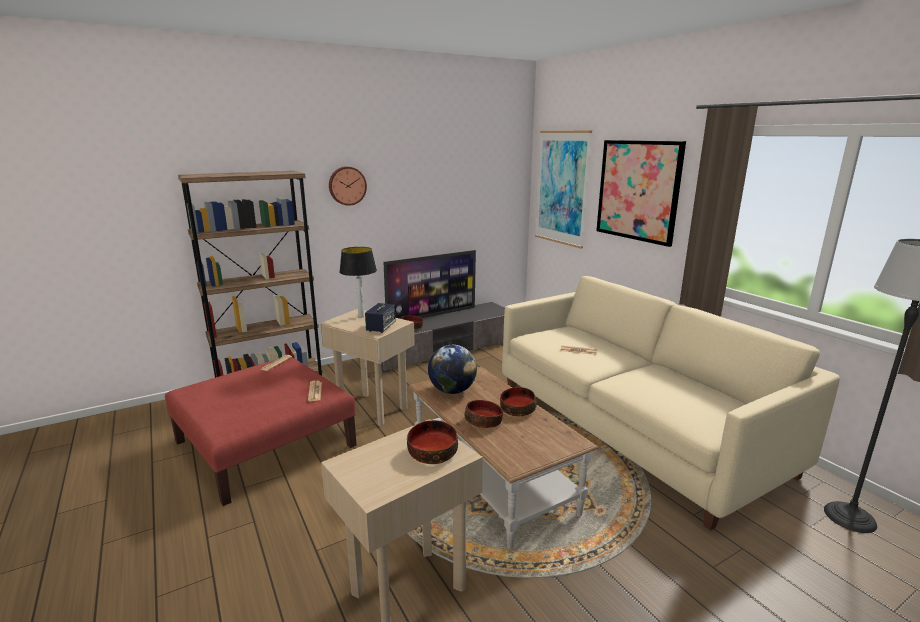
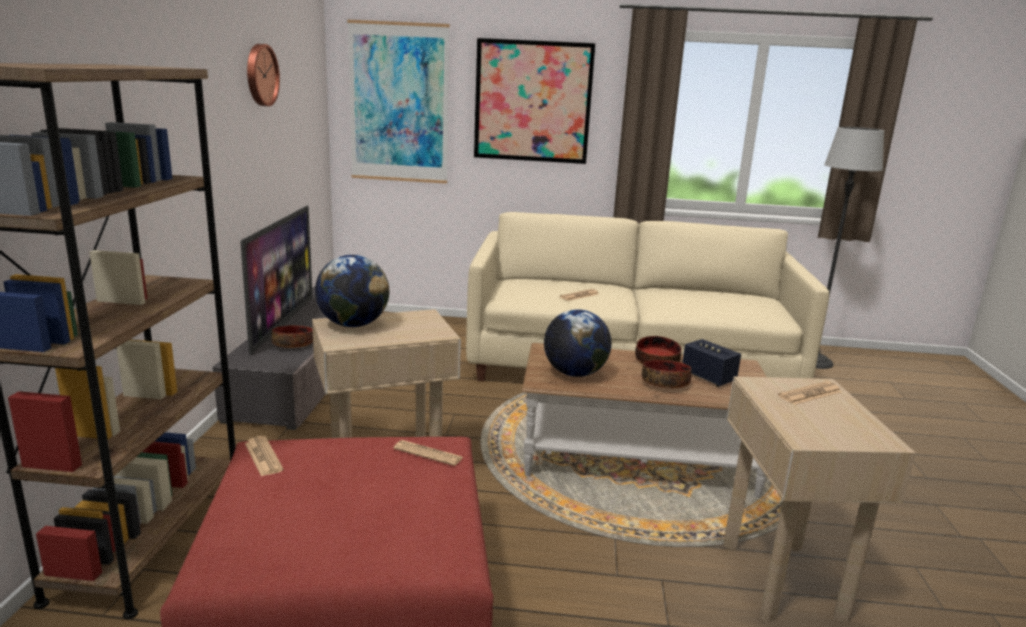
camera: 55 degrees left, 0 degrees up
(347, 186) = (173, 99): wall clock -> wall clock (260, 75)
(361, 316) = (353, 325): table lamp -> globe
(381, 327) = (423, 327): speaker -> speaker (708, 377)
(432, 452) = (810, 394): bowl -> newspaper

